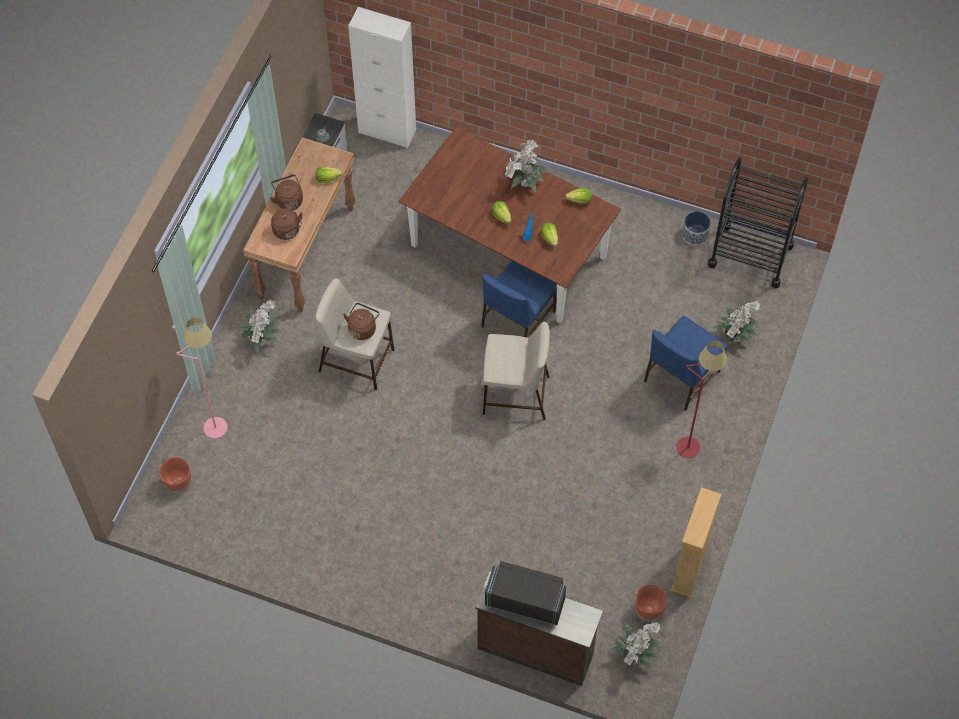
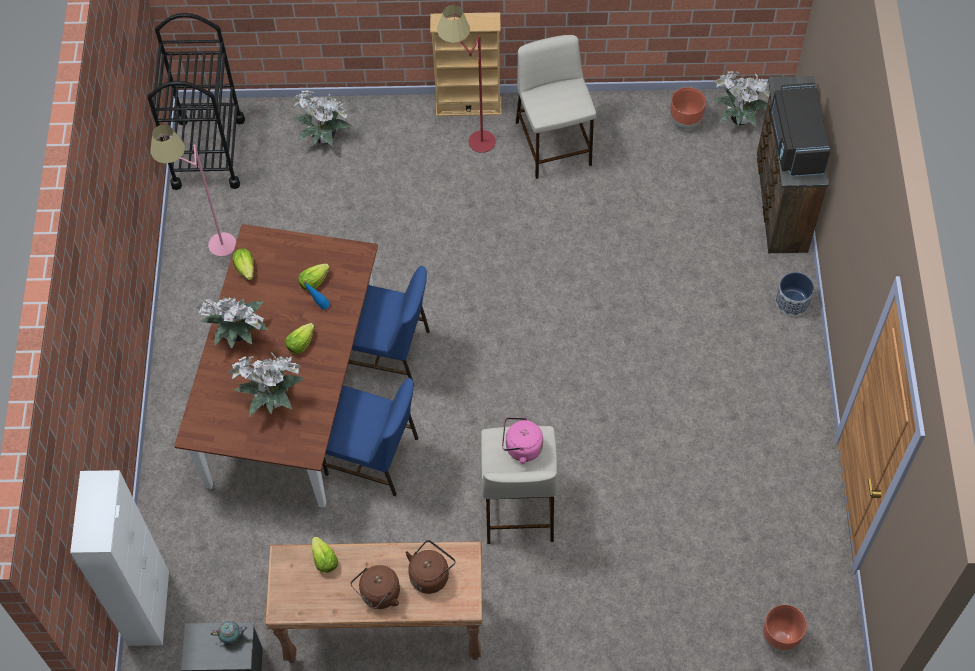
camera: 110 degrees left, 0 degrees up
(215, 417) = (671, 635): pink floor lamp -> pink floor lamp (210, 249)
(263, 339) = (535, 627): potted plant -> potted plant (271, 399)
(362, 328) = (521, 448): brown kettle -> pink kettle
(515, 395) = (491, 320): beige stool -> beige stool (554, 144)
(680, 377) = (397, 172): blue chair -> blue chair (373, 457)
(689, 568) = (620, 101): beige bookcase -> beige bookcase (468, 106)
(694, 235) = (198, 212): planter -> planter (792, 302)

